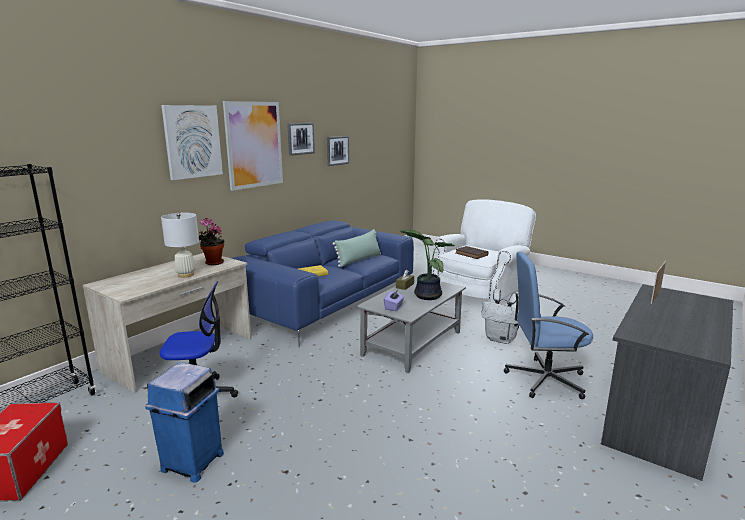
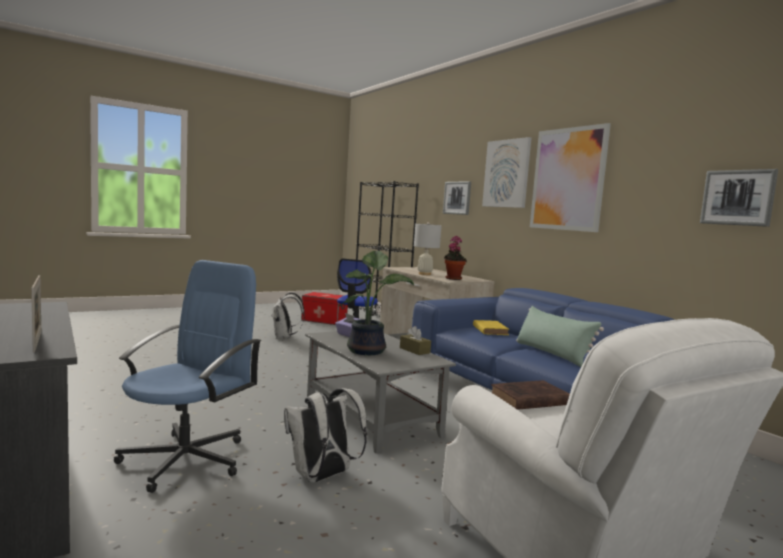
camera: 110 degrees right, 10 degrees down
(192, 463) = (284, 338): blue trash can -> white backpack
(300, 138) = (645, 173): picture -> picture (457, 198)

